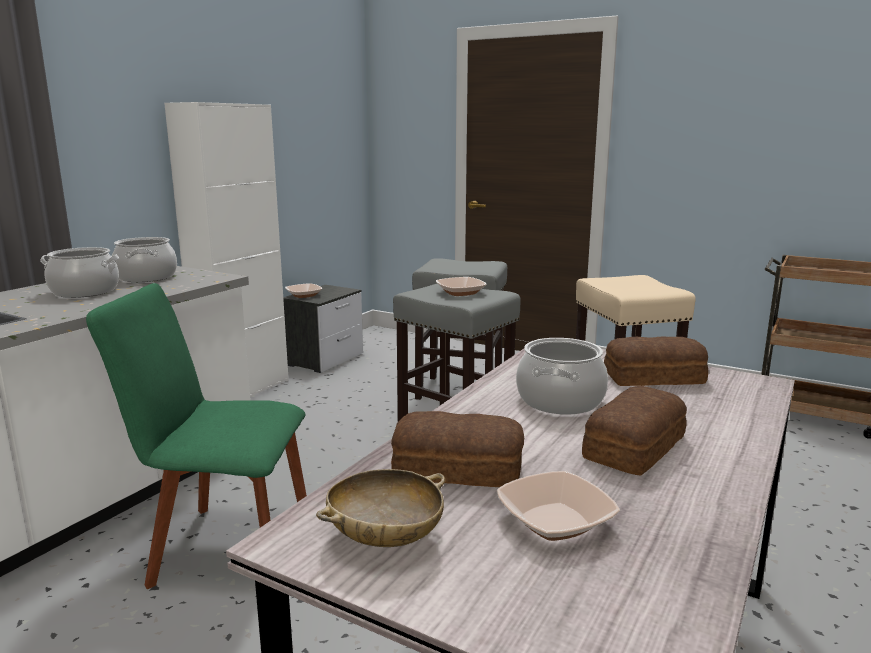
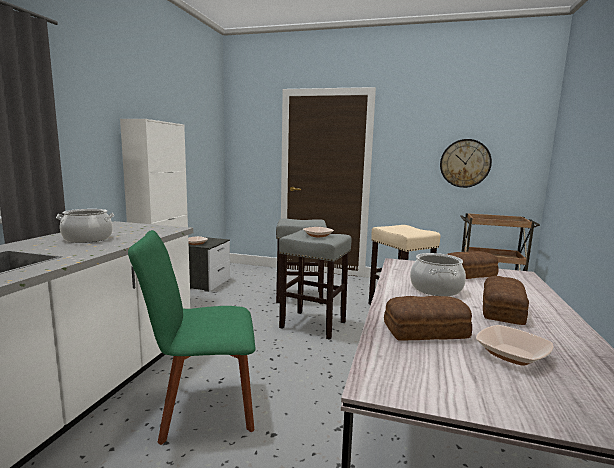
camera: 15 degrees left, 5 degrees down
(146, 277) = (123, 229): cooking pot -> none
(385, 537) = (431, 376): beige bowl -> none
(786, 157) = (465, 163): none -> wall clock

